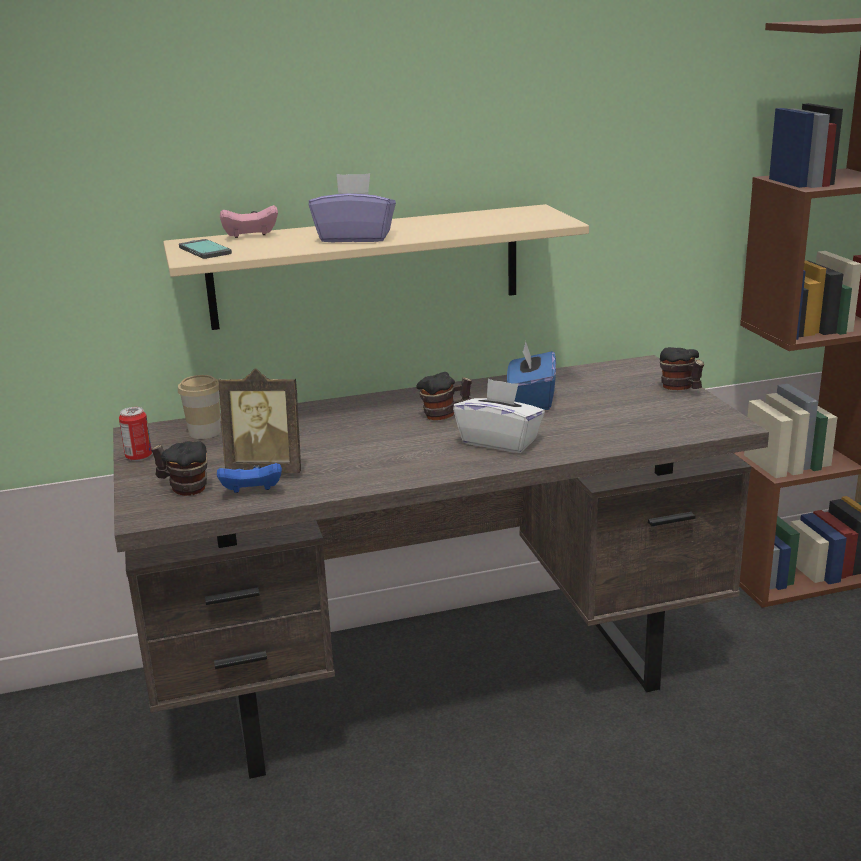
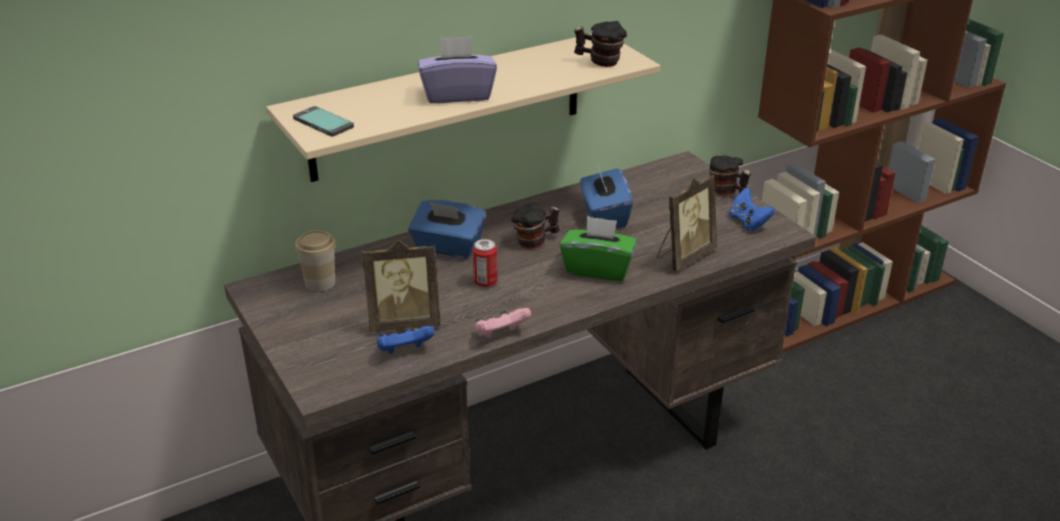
camera: 15 degrees left, 10 degrees up
(139, 457) = (272, 320): can -> can (485, 282)
(184, 488) = (338, 353): mug -> mug (599, 62)
(250, 237) = (353, 97): pink game controller -> pink game controller (500, 335)
(350, 414) = (448, 247): none -> blue tissue box
(499, 441) = (598, 269): white tissue box -> green tissue box
(602, 438) = (684, 256): none -> picture frame
(692, 415) = (748, 222): none -> blue game controller

